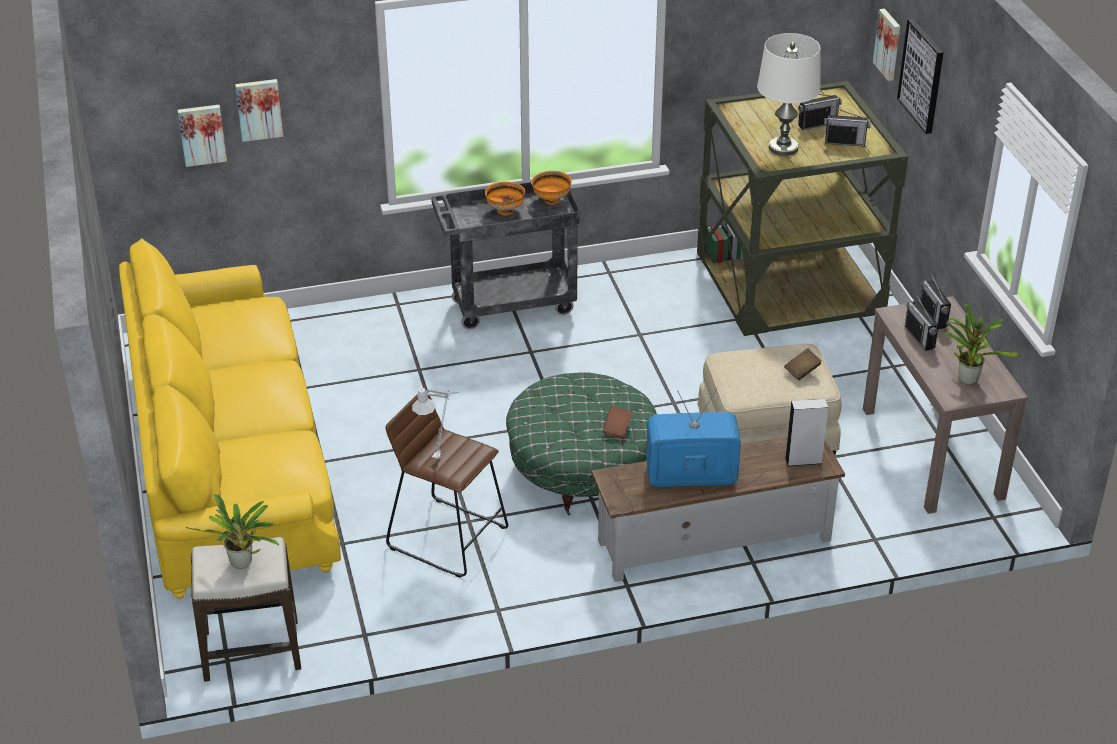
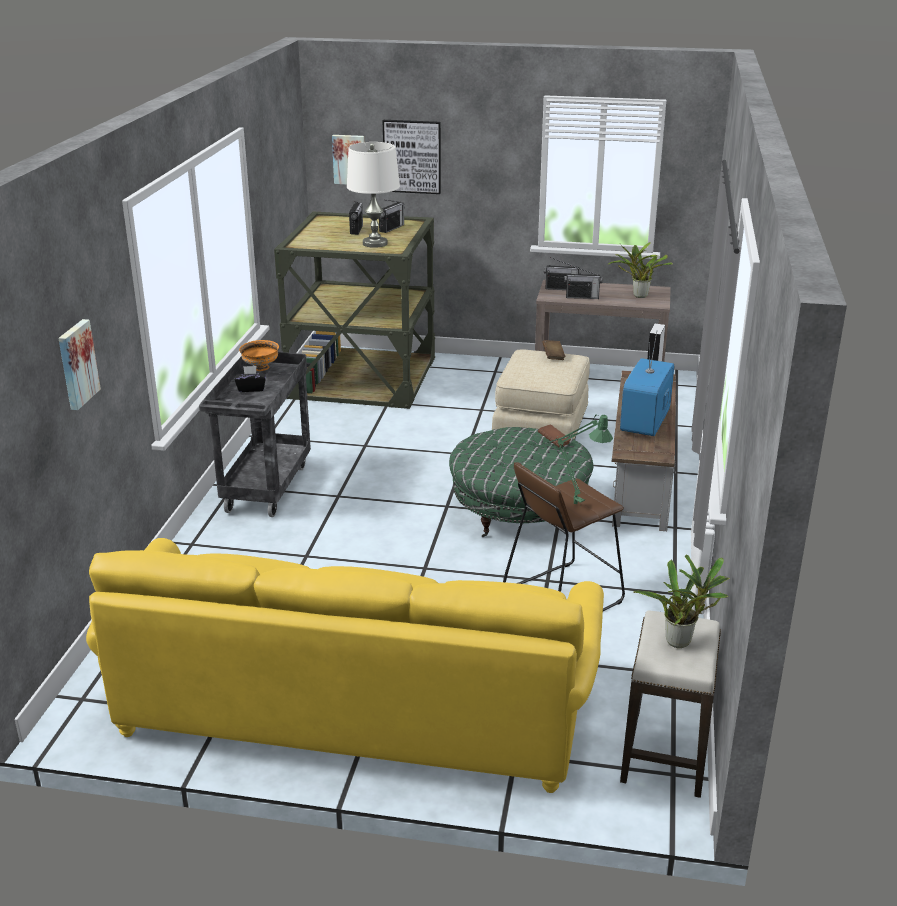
camera: 65 degrees left, 10 degrees down
(202, 134) = (45, 418): picture -> none
(441, 455) = (571, 502): grey table lamp -> green table lamp
(505, 211) = (251, 388): orange bowl -> black tissue box

